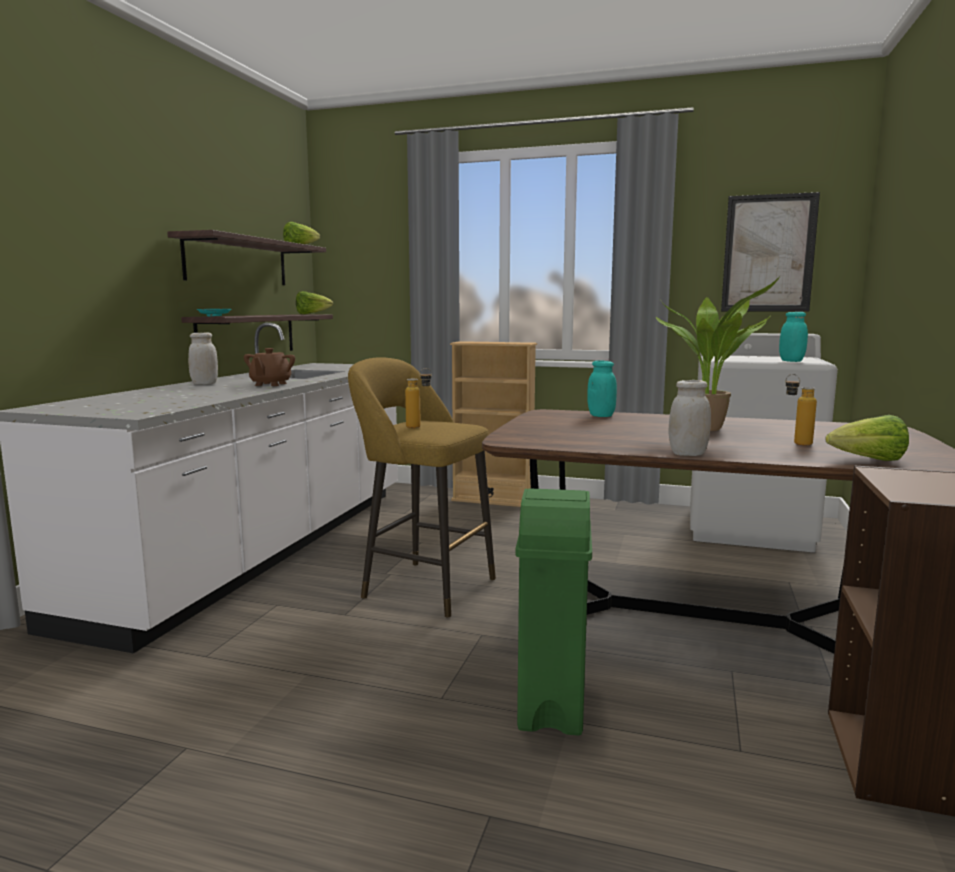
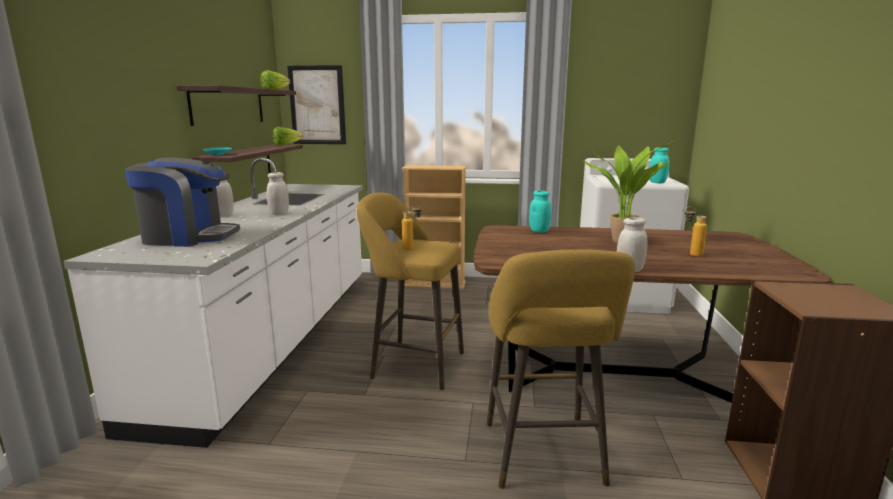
camera: 10 degrees left, 5 degrees up
(145, 398) = (188, 237): none -> coffee machine
(270, 384) = (279, 214): brown teapot -> white jar
(550, 705) = (544, 457): green trash can -> yellow stool
(768, 253) = (632, 100): picture -> picture (317, 105)
(868, 460) = (749, 270): lettuce -> none

